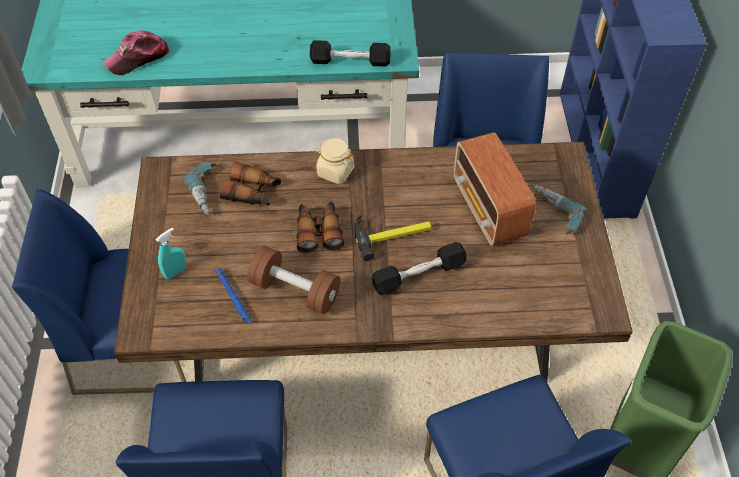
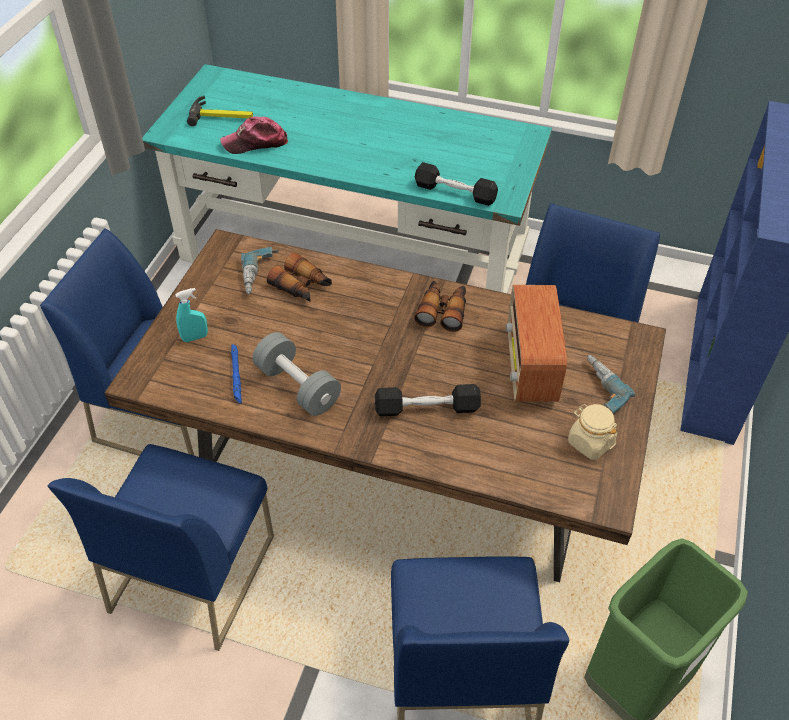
camera: 20 degrees right, 5 degrees down
(295, 290) = (297, 387): brown dumbbell -> grey dumbbell
(319, 231) = (347, 339): binoculars -> binoculars (443, 310)
(335, 171) = (390, 289): beige jar -> beige jar (590, 443)
(392, 234) = (419, 362): hammer -> hammer (222, 116)

